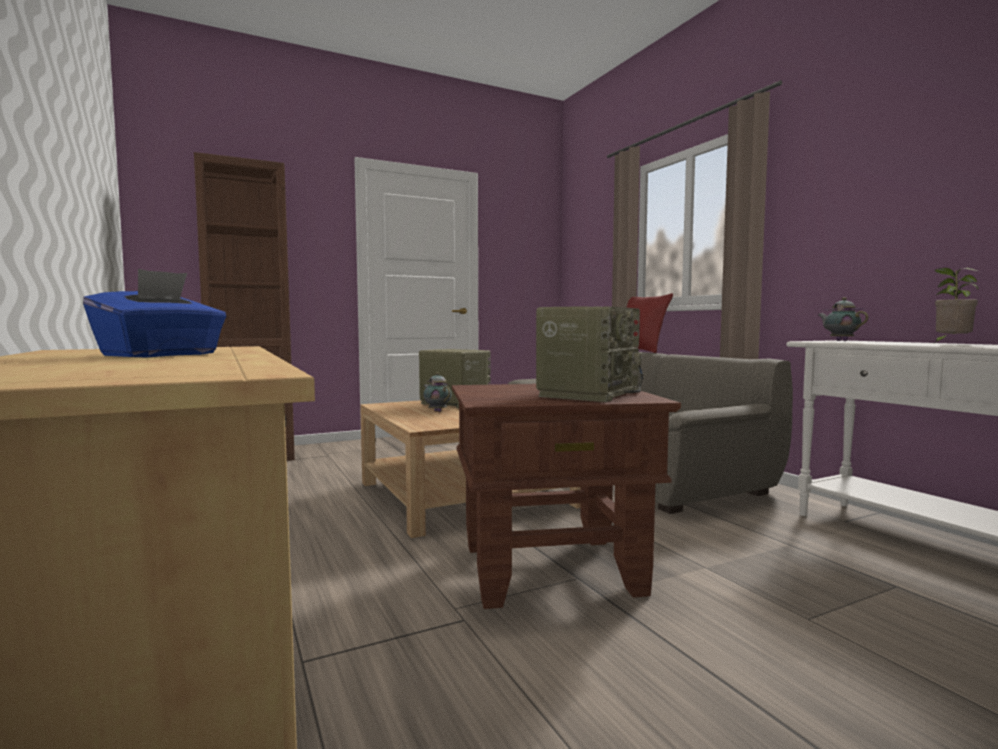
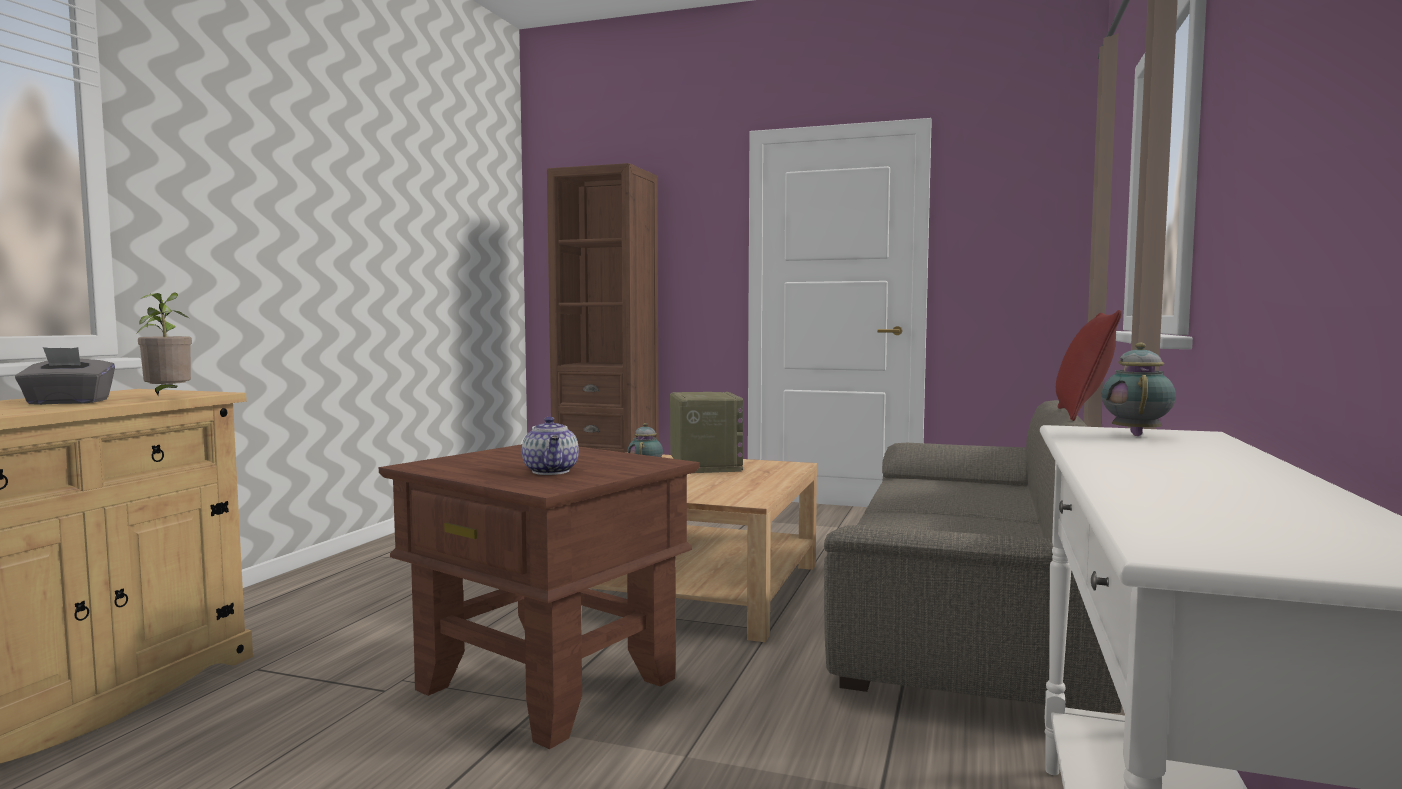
camera: 45 degrees right, 0 degrees up
(162, 355) = (68, 402): blue tissue box -> grey tissue box
(588, 394) = (552, 471): radio -> teapot
(950, 344) = (1194, 469): potted plant -> potted plant (168, 397)

